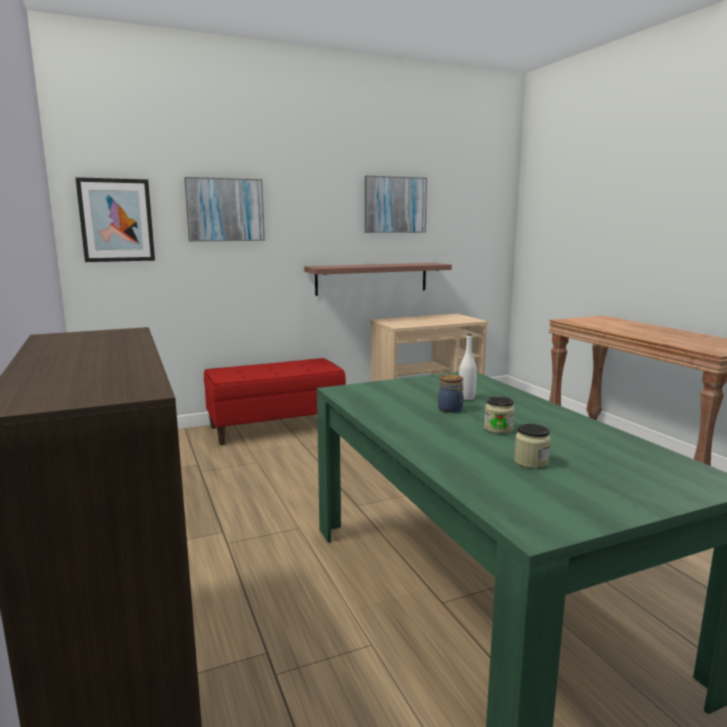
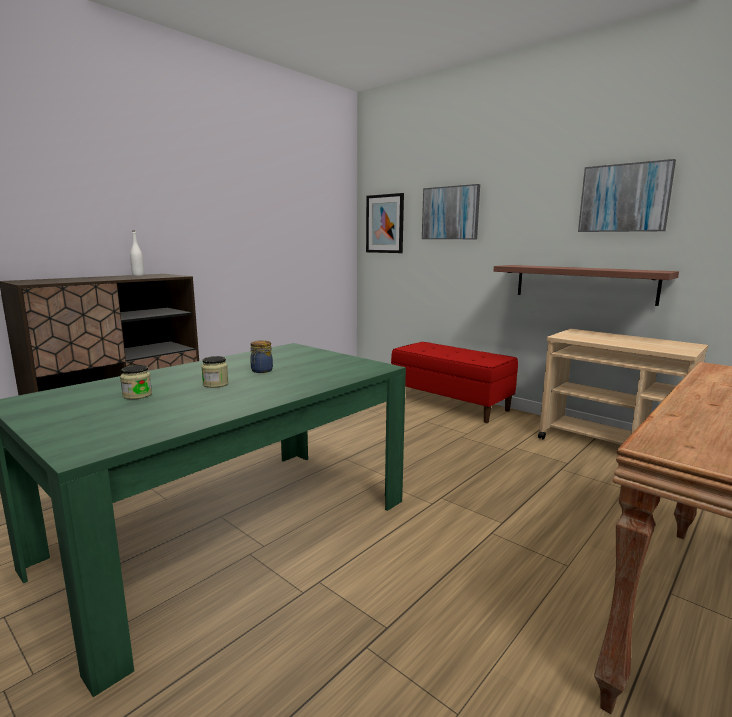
camera: 65 degrees right, 0 degrees up
(466, 398) = (299, 372): white bottle -> white bottle (138, 275)

